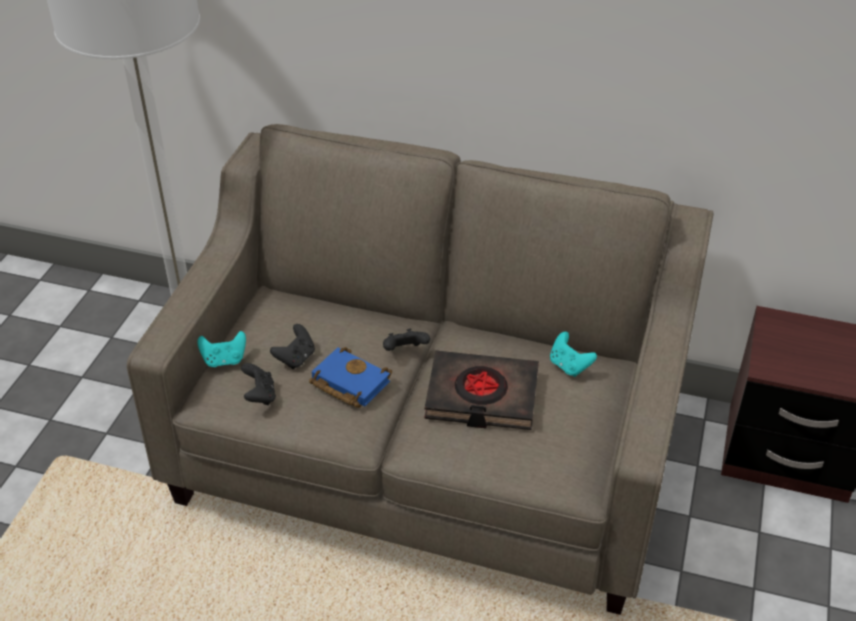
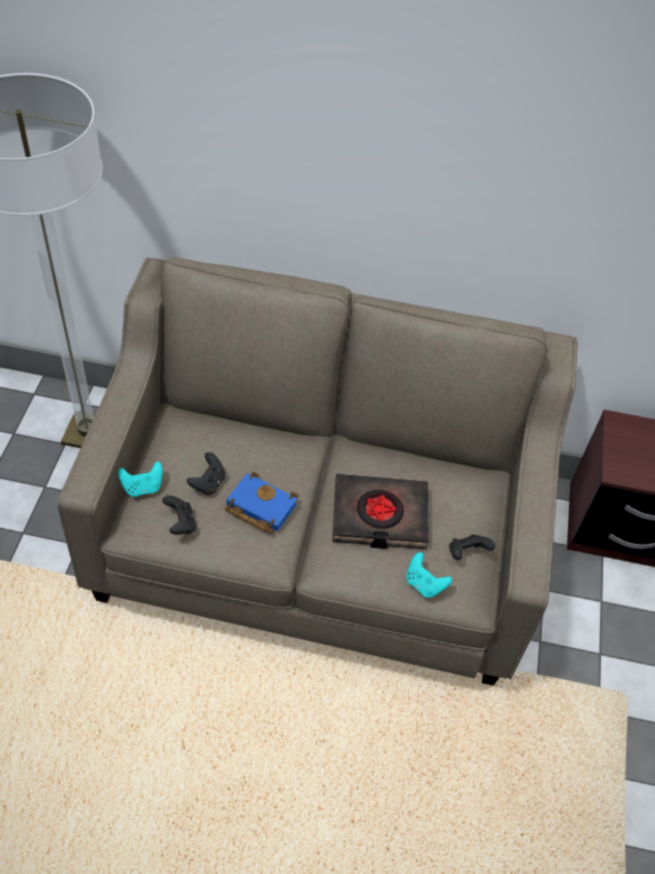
camera: 10 degrees left, 10 degrees up
(405, 351) = (305, 471): black game controller -> black game controller (466, 553)
(569, 366) = (452, 481): turquoise game controller -> turquoise game controller (424, 584)

